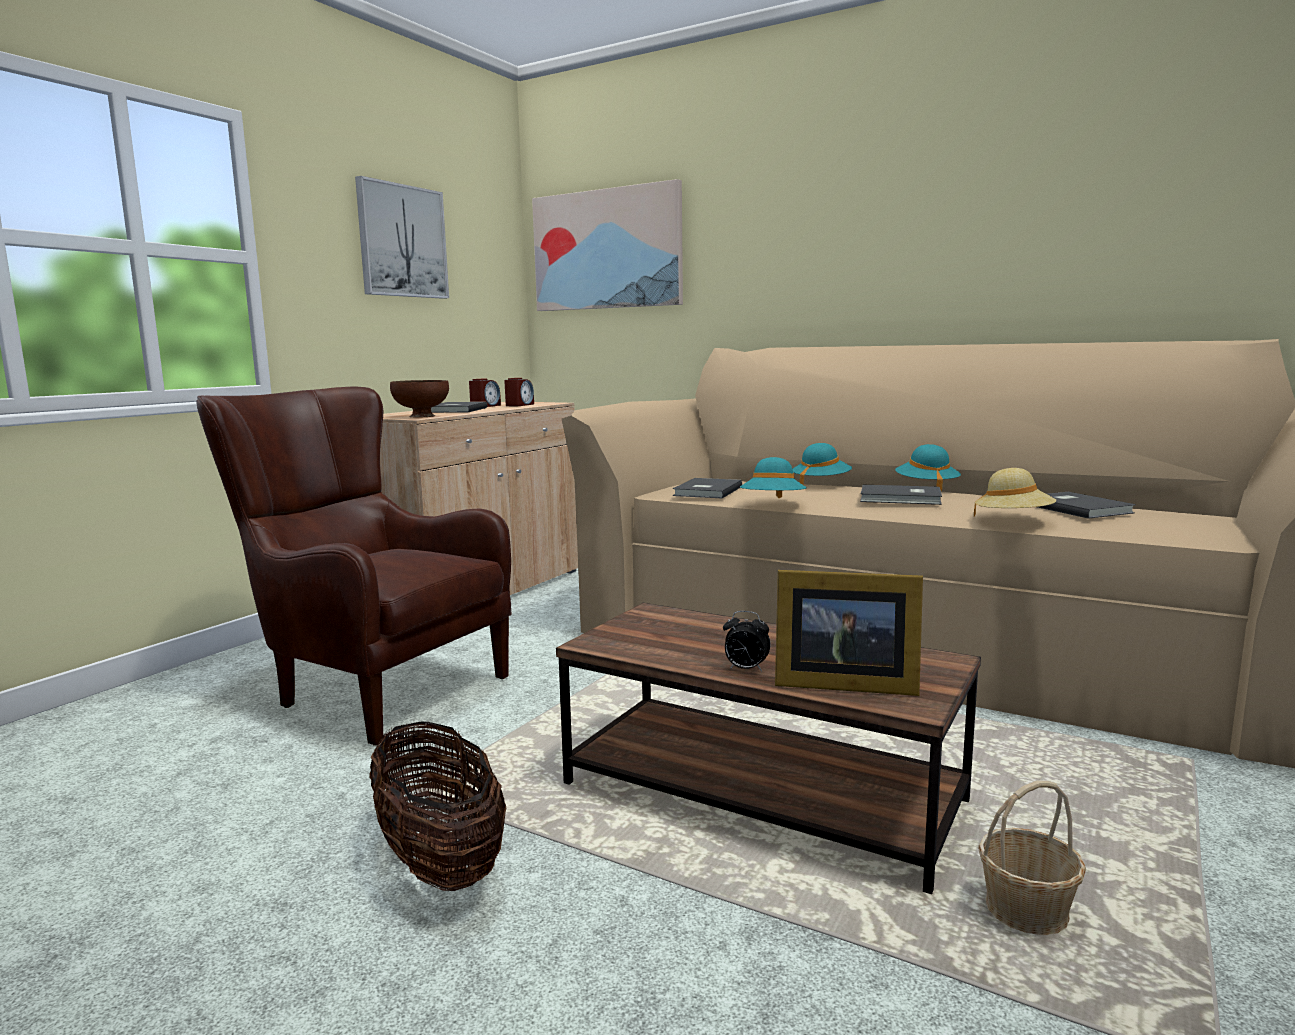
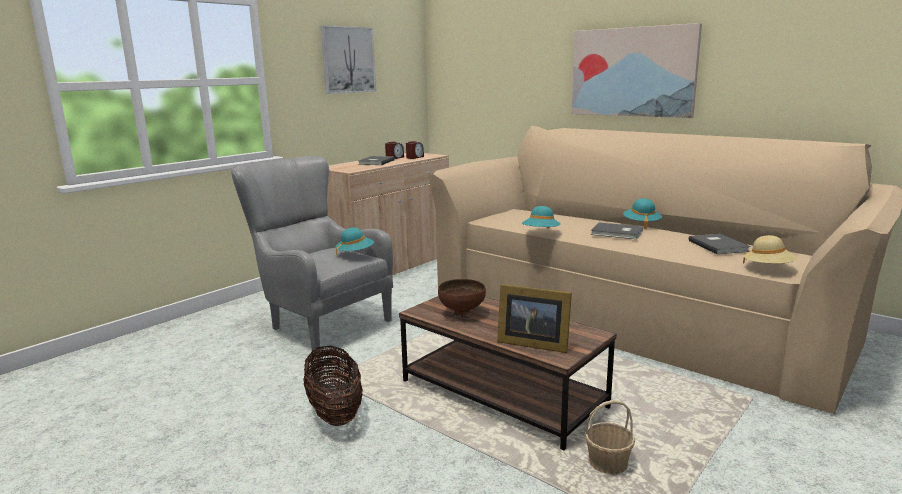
camera: 10 degrees right, 5 degrees up
(370, 687) = (318, 321): brown armchair -> grey armchair
(421, 416) = (353, 169): brown bowl -> brown bowl (461, 314)
(607, 249) = (474, 58): picture -> picture (632, 72)
(705, 491) = (509, 220): grey book -> none
(745, 669) = (487, 332): alarm clock -> none
(821, 483) = (581, 217): turquoise hat -> turquoise hat (355, 253)
(1013, 520) = (672, 252): beige hat -> beige hat (768, 268)

